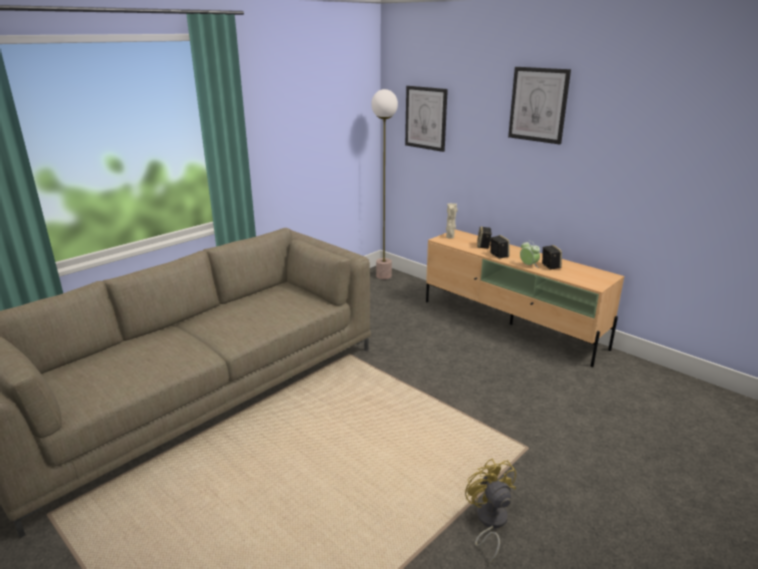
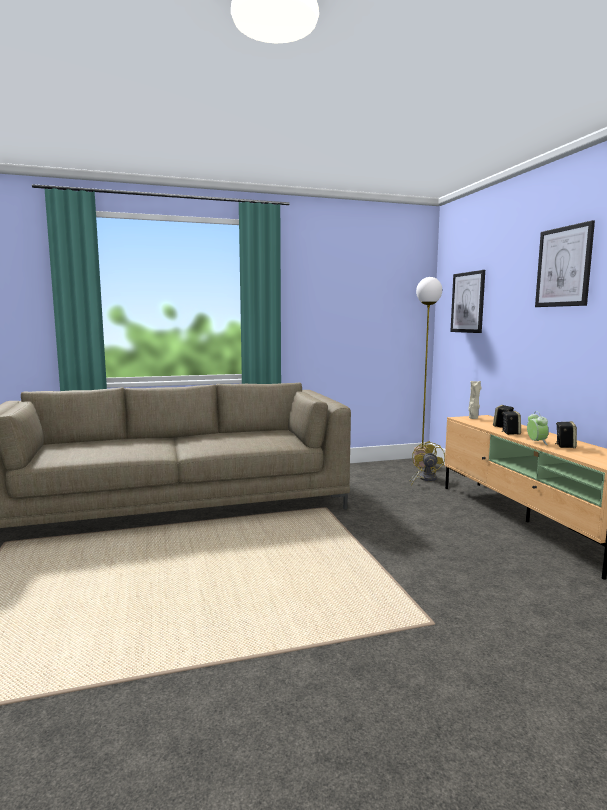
camera: 30 degrees right, 15 degrees down
(489, 522) = (314, 670): yellow fan -> yellow fan (424, 479)

